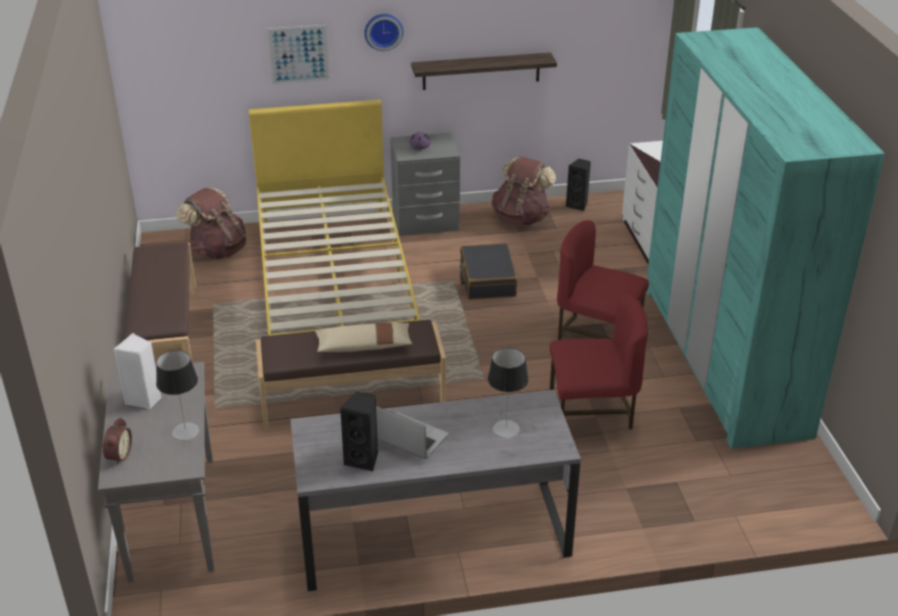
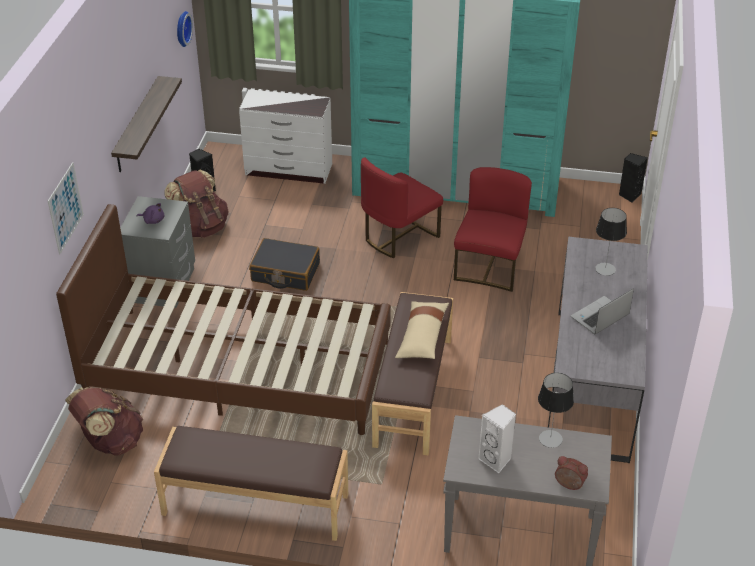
camera: 70 degrees left, 5 degrees up
(334, 289) = (238, 369): yellow bed -> brown bed
(363, 459) = (617, 345): black speaker -> black speaker (629, 195)
(383, 31) = (95, 137): wall clock -> wall clock (181, 28)

